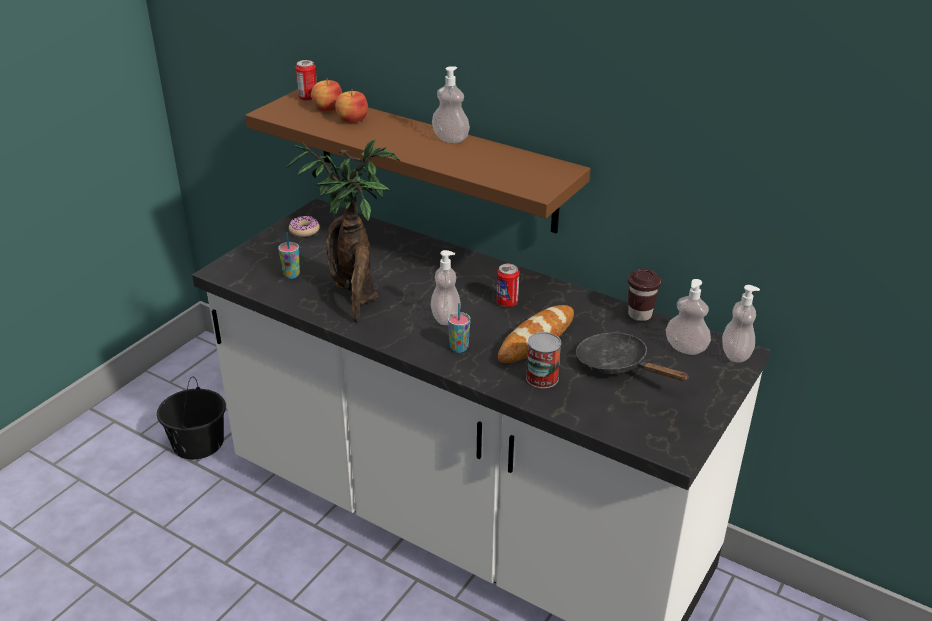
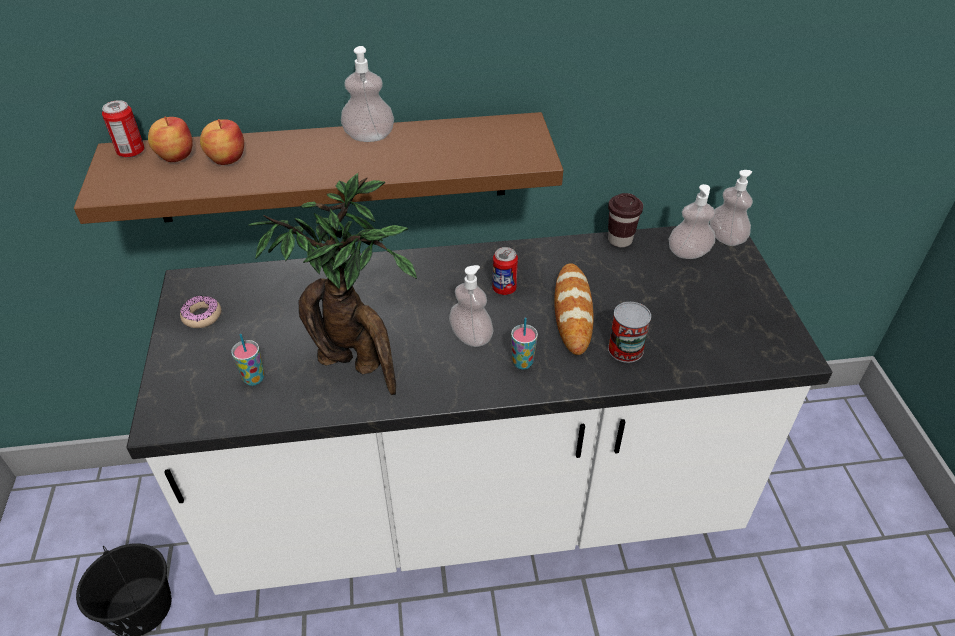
camera: 40 degrees left, 10 degrees up
(617, 366) = (664, 300): black frying pan -> none

